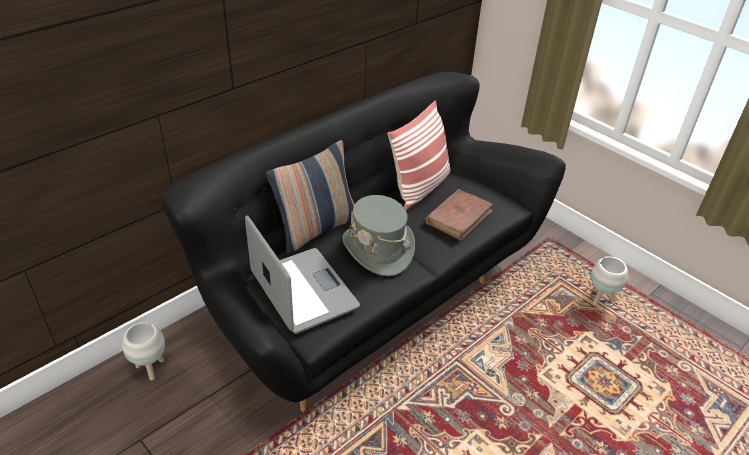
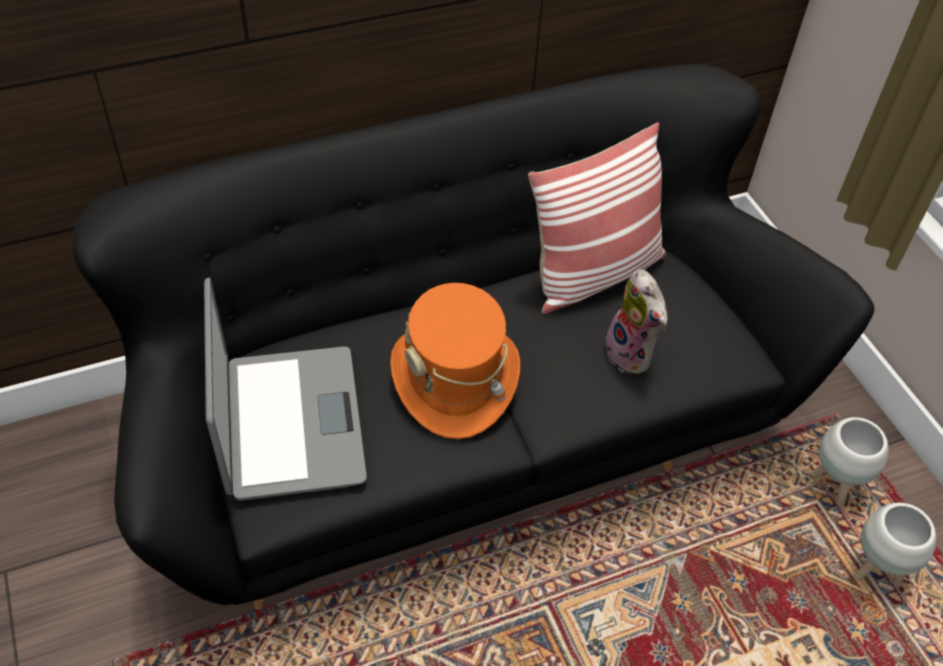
camera: 20 degrees right, 10 degrees up
(150, 369) = (69, 458): white planter -> white planter (833, 485)
(316, 229) = (374, 309): pillow -> none
(378, 249) = (455, 379): grey hat -> orange hat
(459, 217) = (632, 354): brown book -> plush toy

